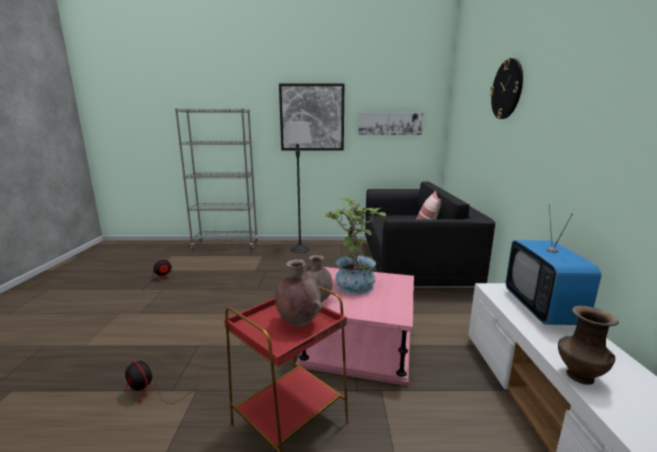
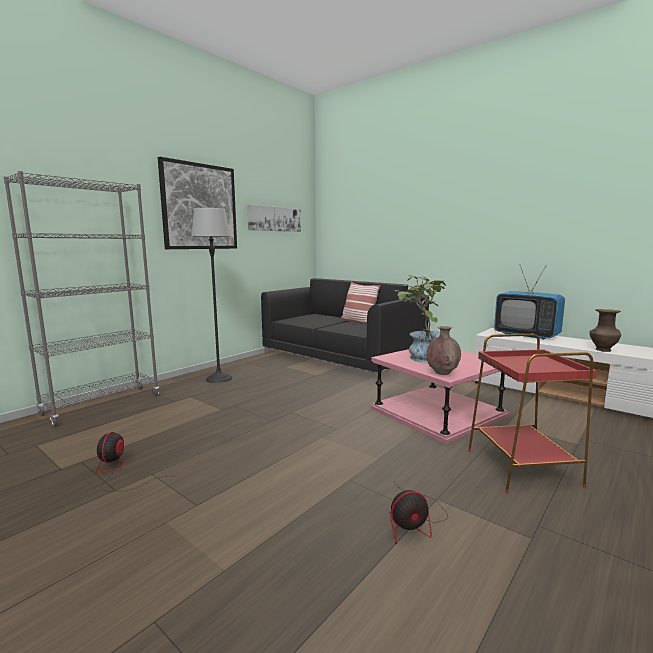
camera: 50 degrees left, 5 degrees down
(298, 323) = (534, 362): brown vase -> none
(507, 89) = (418, 189): wall clock -> none

